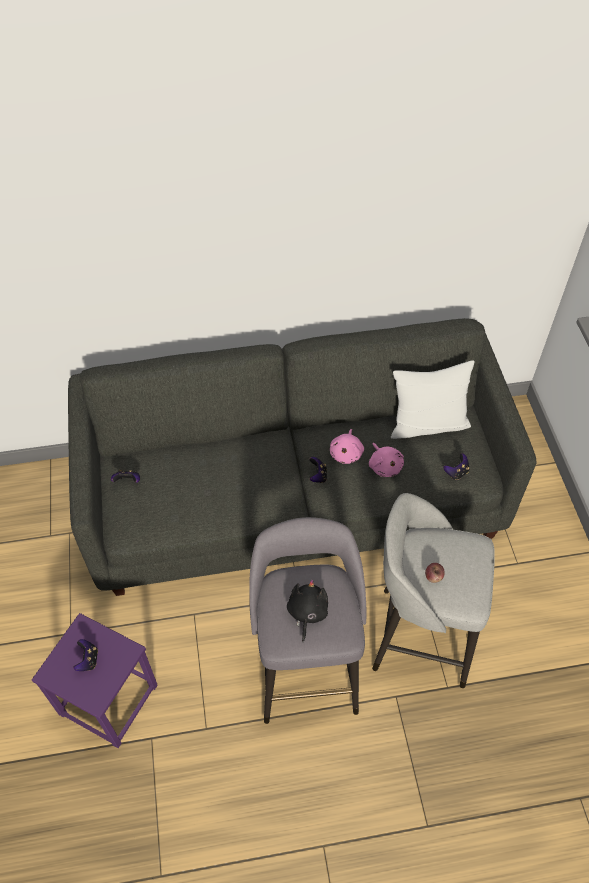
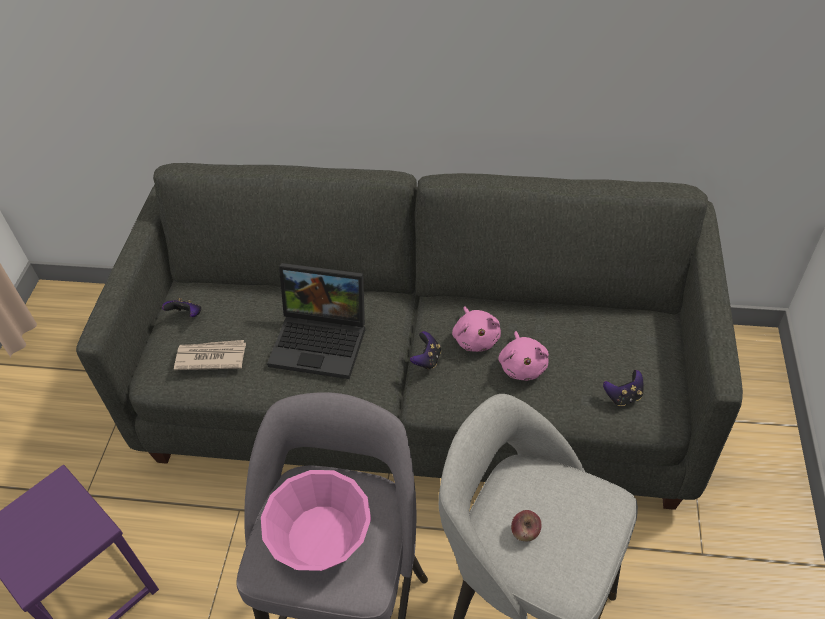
camera: 20 degrees right, 5 degrees down
(88, 660) = (44, 527): game controller -> none
(161, 509) = (210, 357): none -> newspaper
(239, 478) = (322, 340): none -> laptop
(307, 613) = (320, 536): black plush toy -> pink bowl
(346, 453) = (476, 338): pink plush toy -> pink plush toy turned 45 degrees counterclockwise
(428, 424) = (603, 324): white pillow -> none

